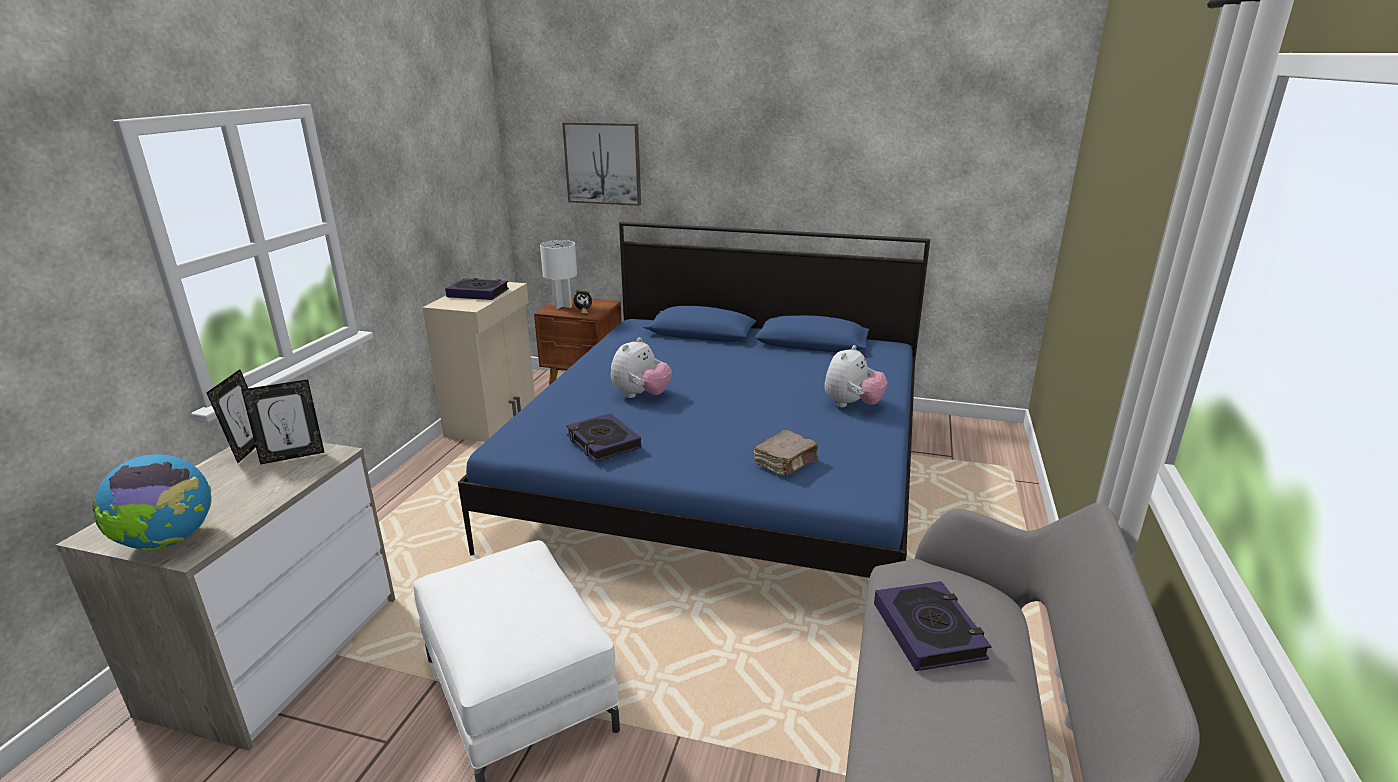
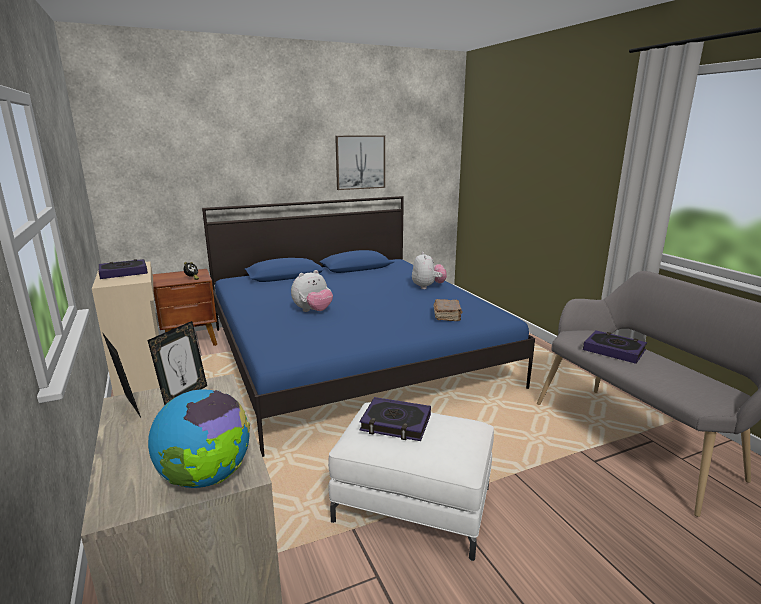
camera: 40 degrees left, 5 degrees down
(562, 306) = (167, 278): white table lamp -> none
(603, 163) = (181, 165): picture -> picture (360, 162)
(603, 442) = (340, 336): book -> book (395, 423)
(641, 395) = (313, 311): plush toy -> plush toy turned 60 degrees clockwise

